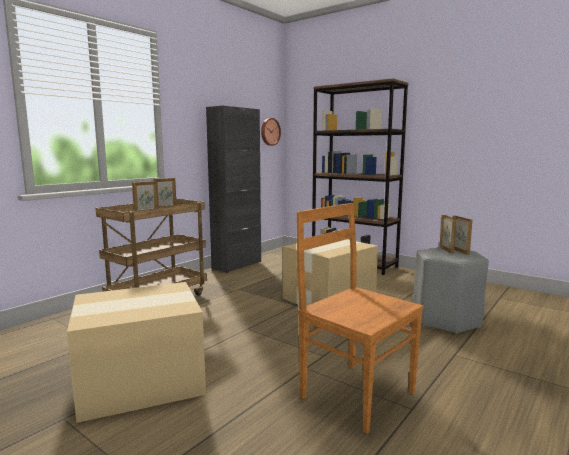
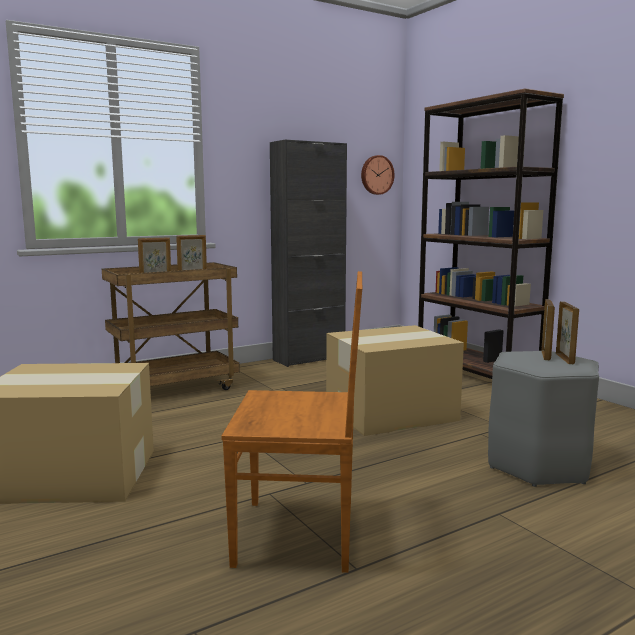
camera: 20 degrees right, 0 degrees up
(355, 393) = (300, 534): brown chair -> brown chair turned 120 degrees clockwise

